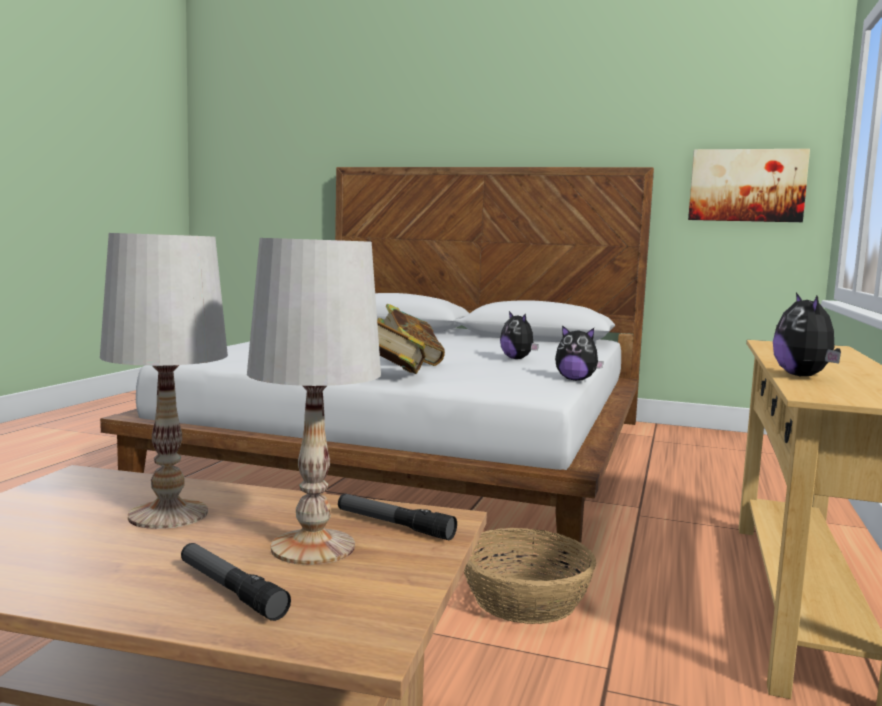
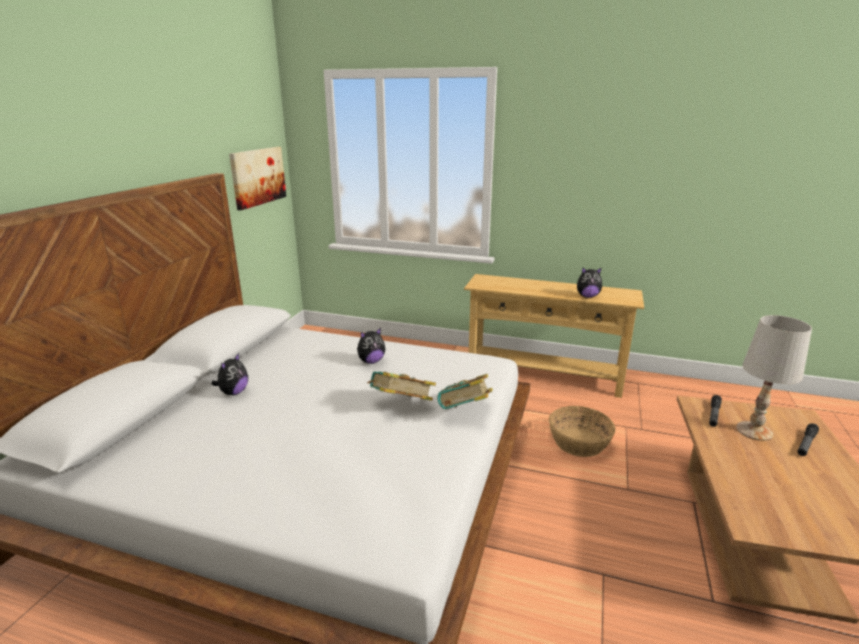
camera: 90 degrees left, 15 degrees up
(168, 515) = (764, 475): white table lamp -> none
(576, 380) = (443, 349): plush toy -> plush toy (233, 392)

